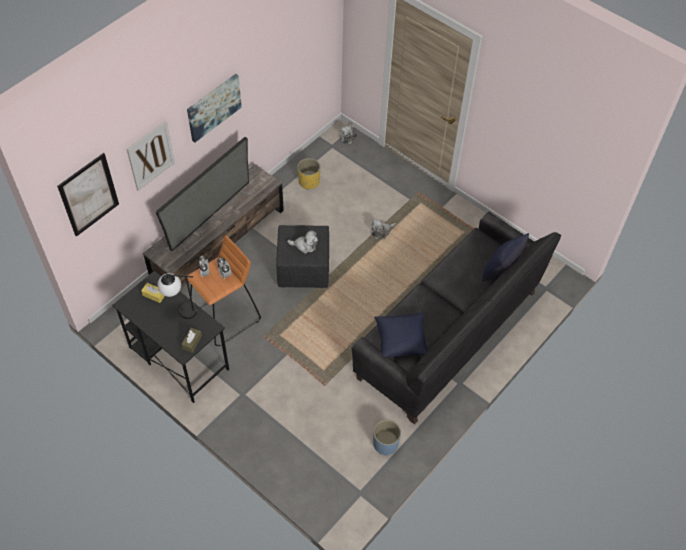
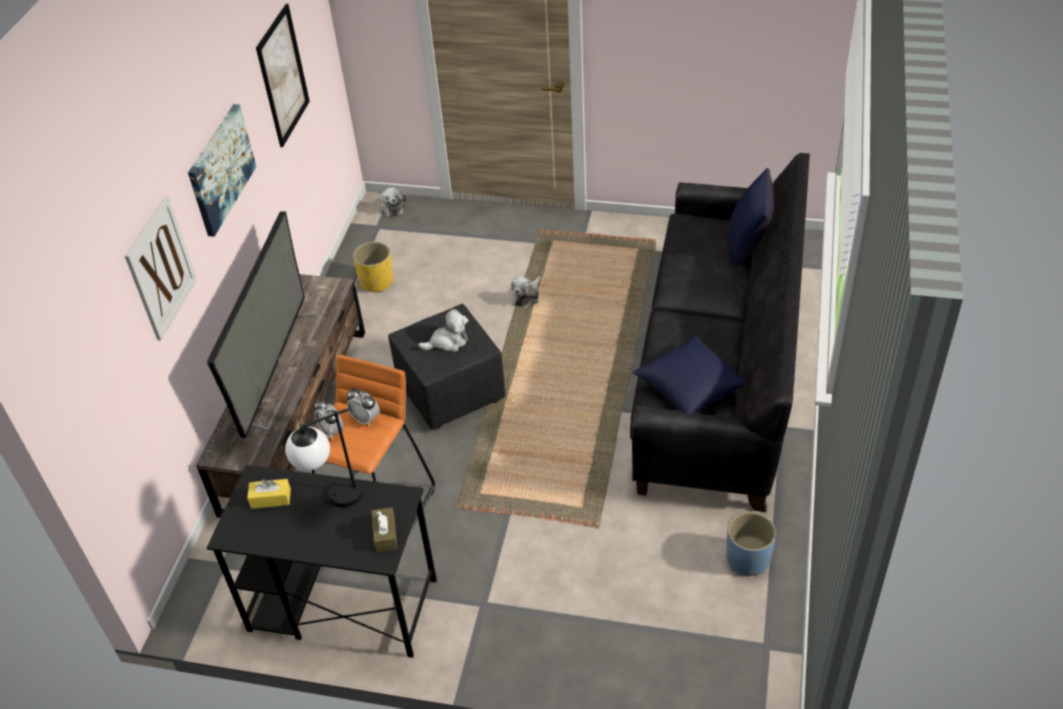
camera: 25 degrees left, 10 degrees down
(89, 195) = (92, 358): picture -> picture (283, 76)

